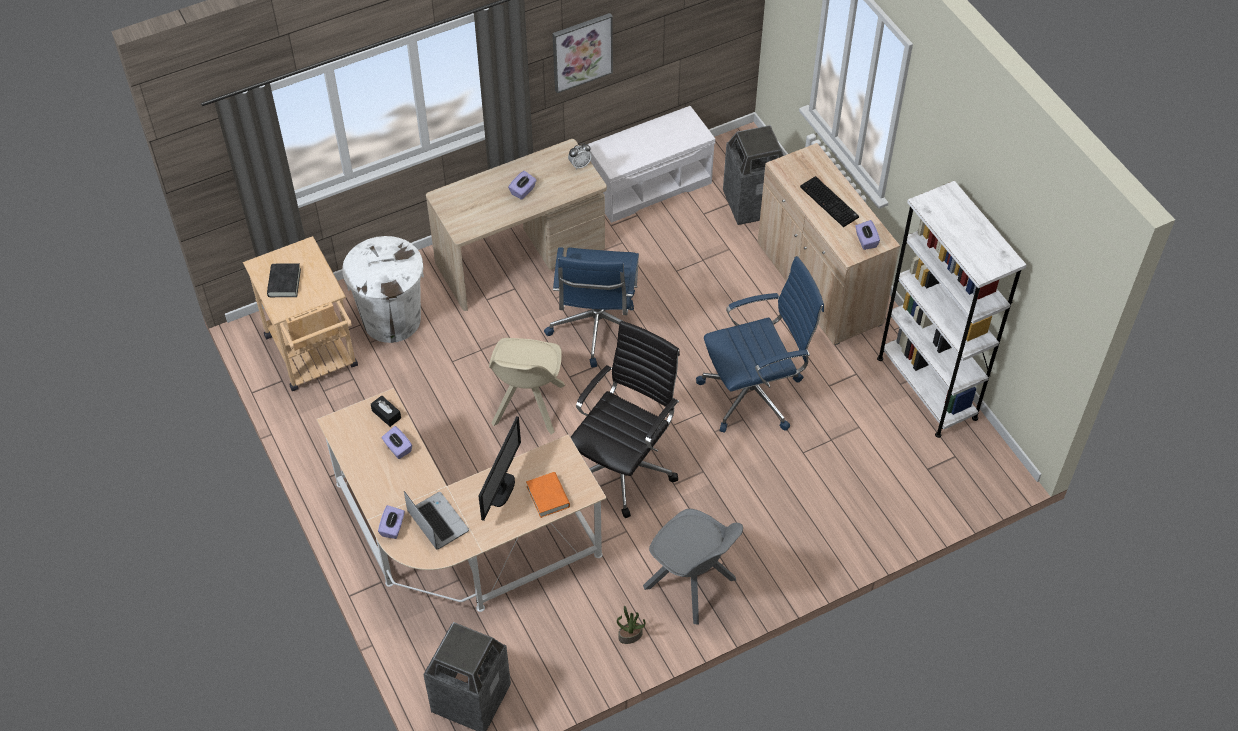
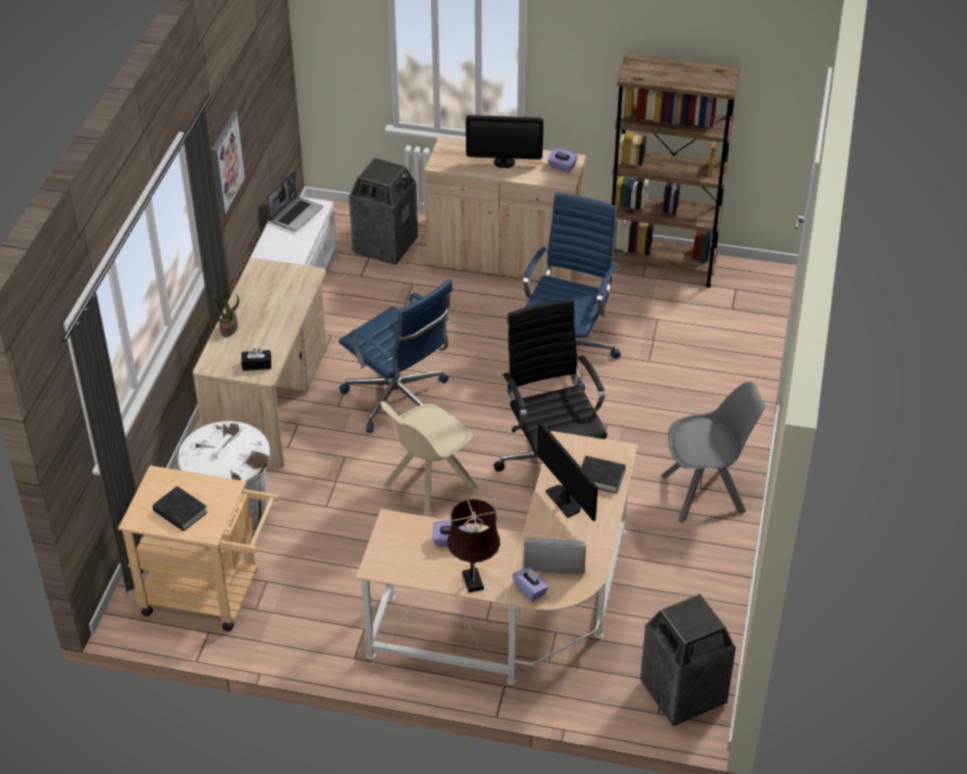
camera: 50 degrees left, 10 degrees down
(370, 489) = (473, 583): none -> brown table lamp
(386, 414) = (404, 528): black tissue box -> black tissue box (256, 365)
(523, 191) = (268, 316): purple tissue box -> none
(527, 406) = (428, 487): beige chair -> beige chair turned 90 degrees clockwise
(548, 497) = (601, 477): orange book -> black book
(580, 165) = (283, 270): alarm clock -> none
(630, 635) = (717, 557): potted plant -> potted plant (228, 328)
(676, 129) = (296, 214): none -> laptop
(830, 202) = (504, 162): keyboard -> monitor
(927, 388) = (661, 265): white bookcase -> brown bookcase

